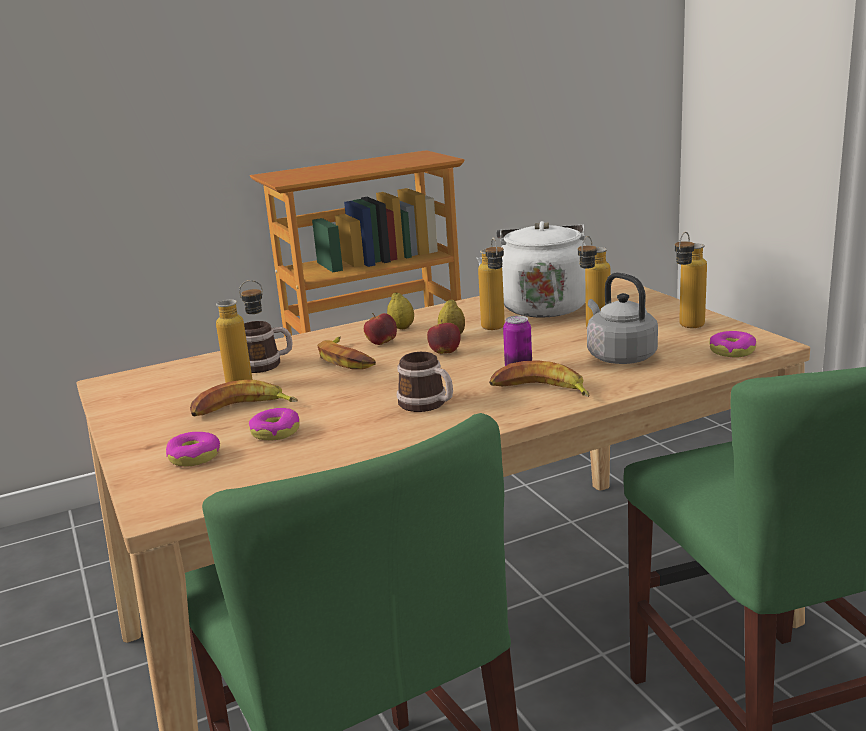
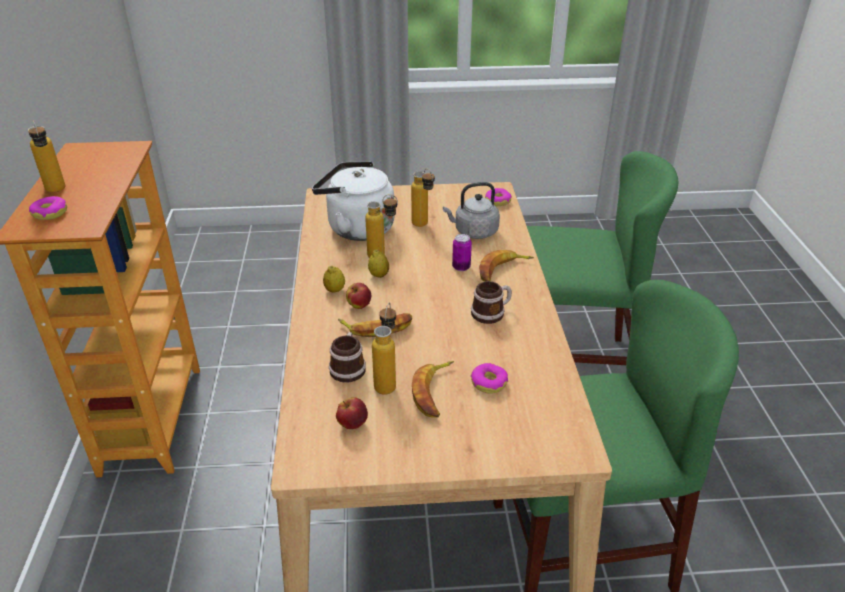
camera: 70 degrees left, 15 degrees up
(194, 457) = (506, 427): donut -> donut (50, 213)
(444, 353) = (406, 285): apple -> apple (352, 424)
(687, 328) = (450, 199): bottle -> bottle (56, 192)

